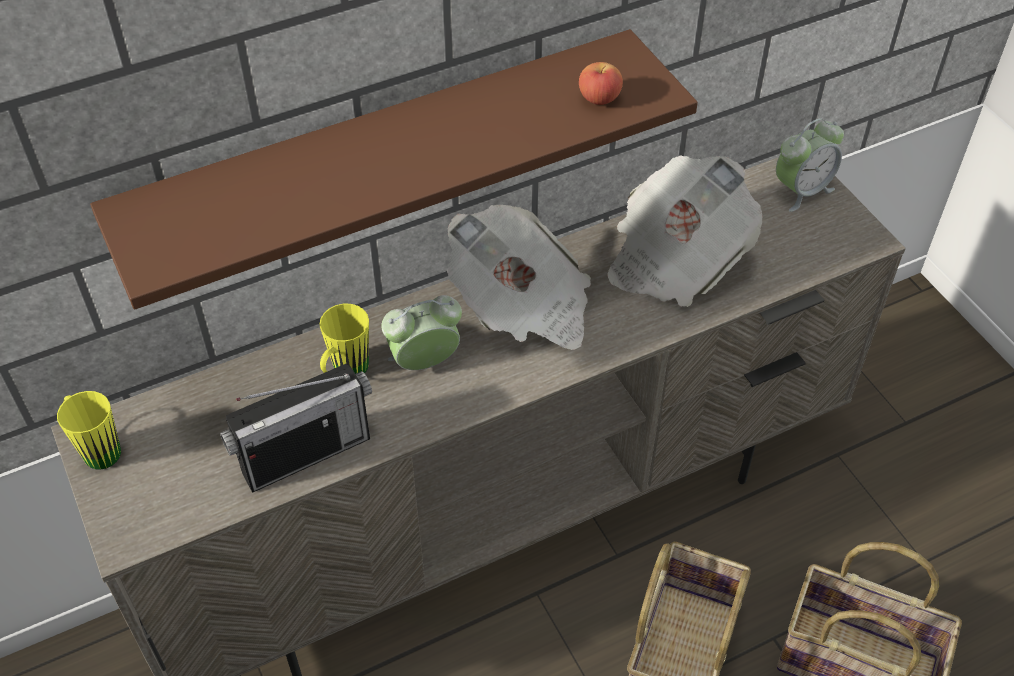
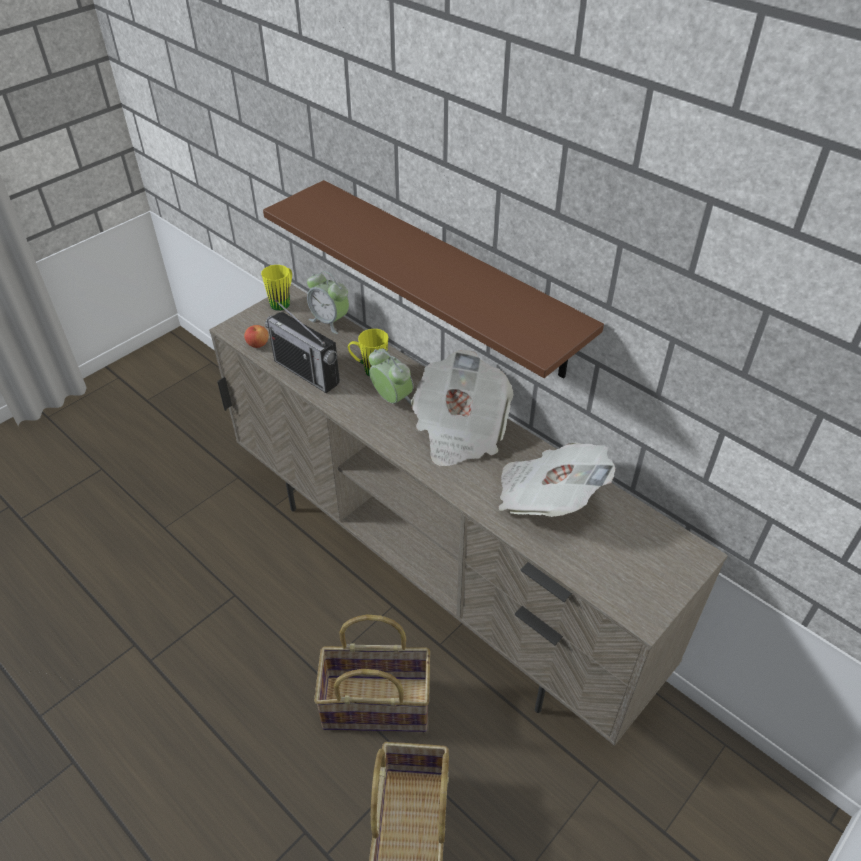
camera: 70 degrees right, 5 degrees down
(599, 98) = (516, 324): apple -> apple (258, 344)
(801, 190) = (671, 560): alarm clock -> alarm clock (330, 321)

